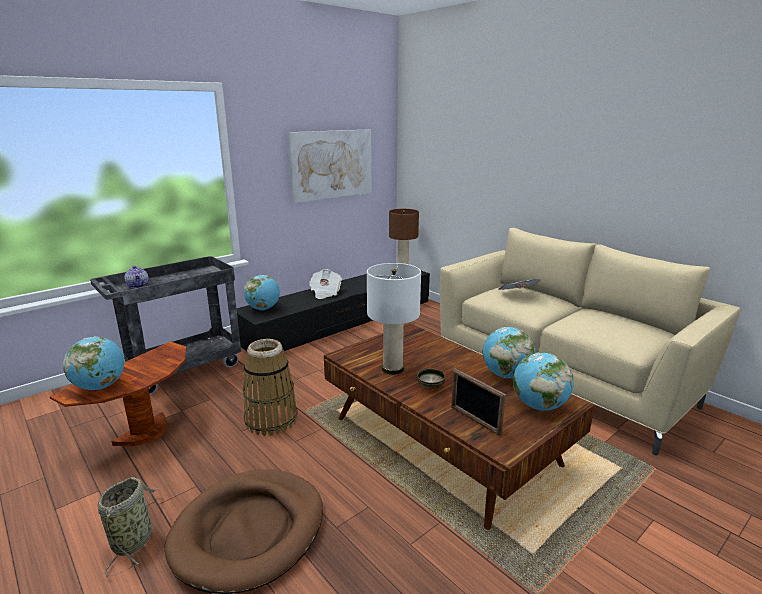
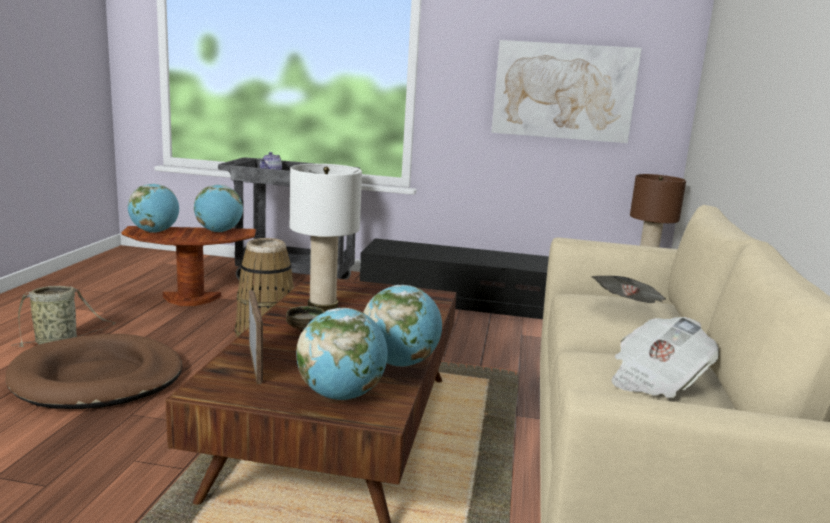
camera: 50 degrees right, 5 degrees down
(263, 309) = (399, 246): globe -> globe (219, 231)
(325, 293) = (488, 257): newspaper -> newspaper (655, 380)
(475, 420) = (255, 364): picture frame -> picture frame turned 150 degrees clockwise

